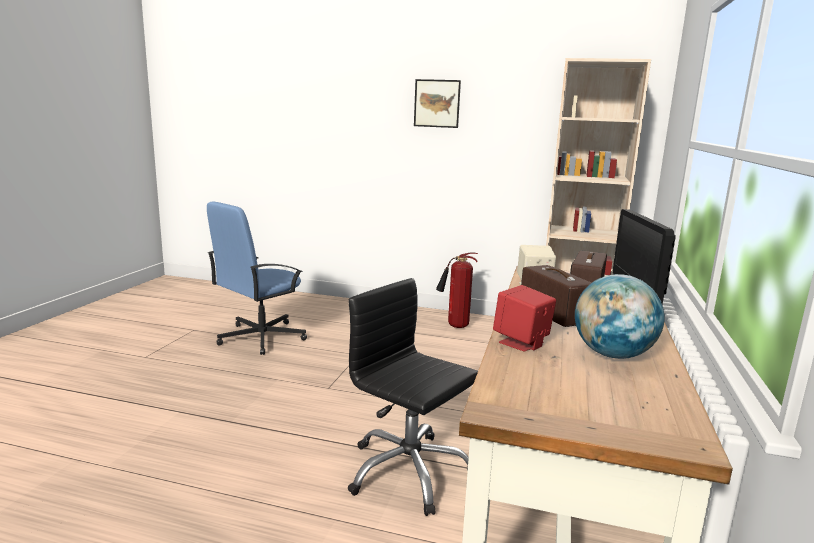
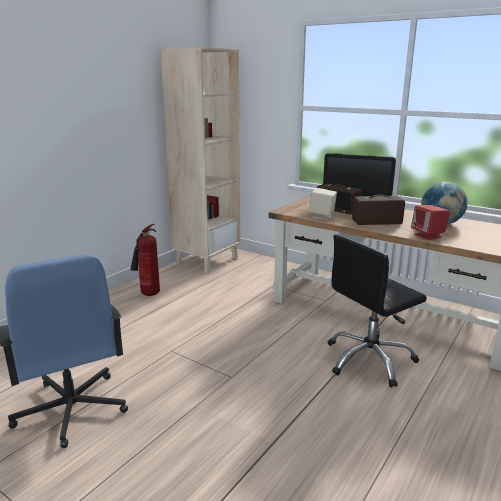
camera: 70 degrees left, 5 degrees up
(437, 103) = (65, 88): picture -> none

